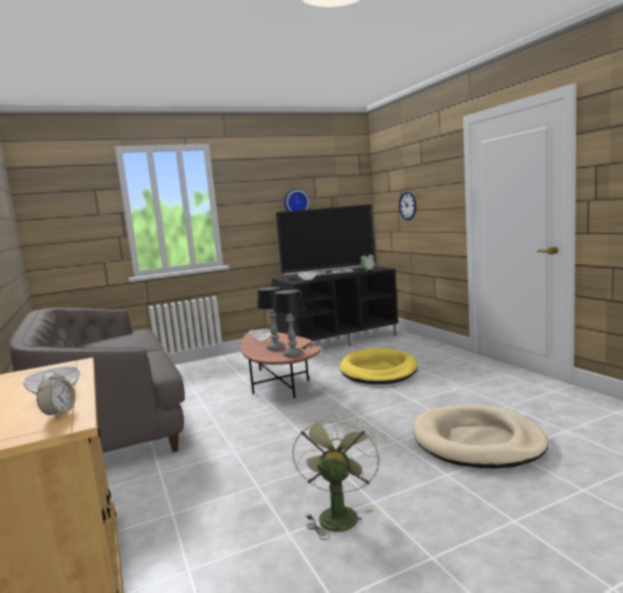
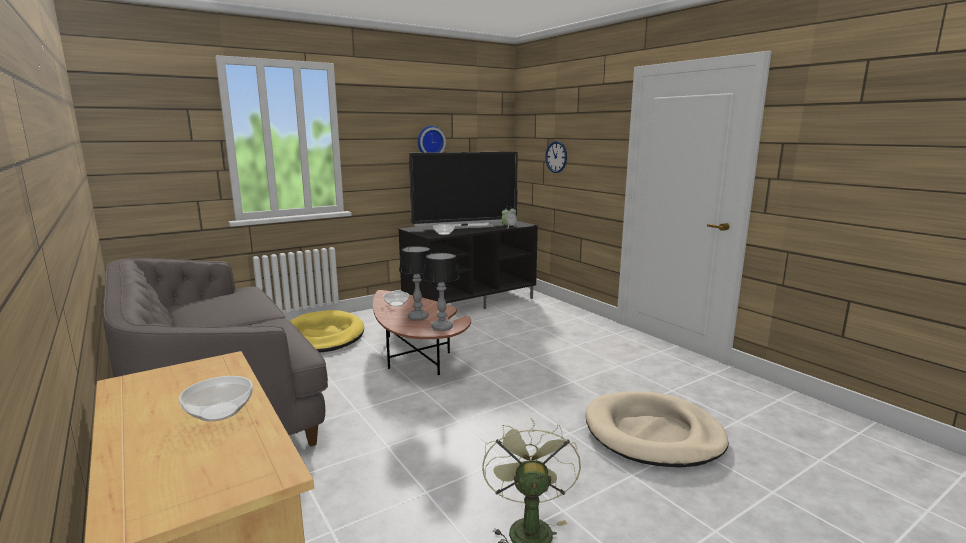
camera: 10 degrees left, 5 degrees up
(59, 413) = (247, 452): alarm clock -> none
(378, 371) = (524, 342): yellow dog bed -> yellow dog bed (323, 336)

